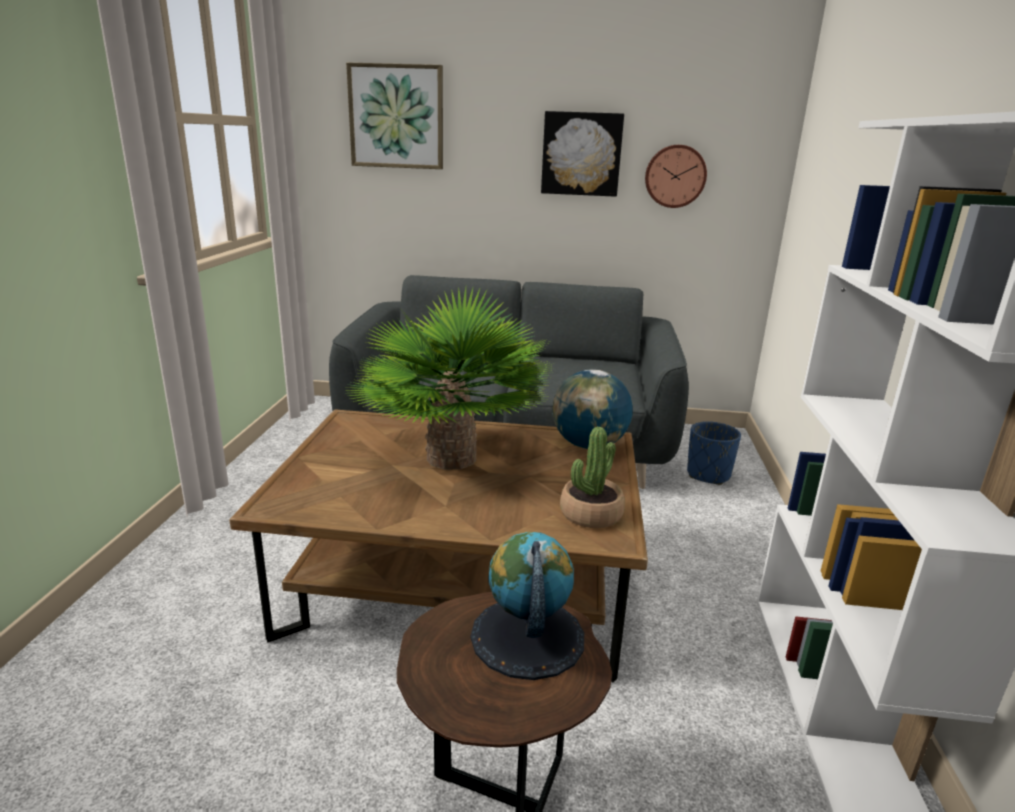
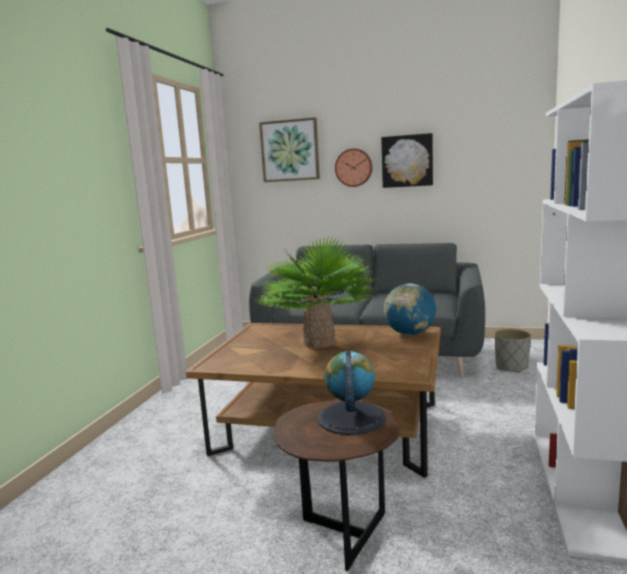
camera: 10 degrees right, 10 degrees down
(591, 514) = (403, 365): potted plant -> none
(675, 176) = (471, 168): wall clock -> wall clock (354, 167)
(708, 475) = (511, 367): blue planter -> grey planter

